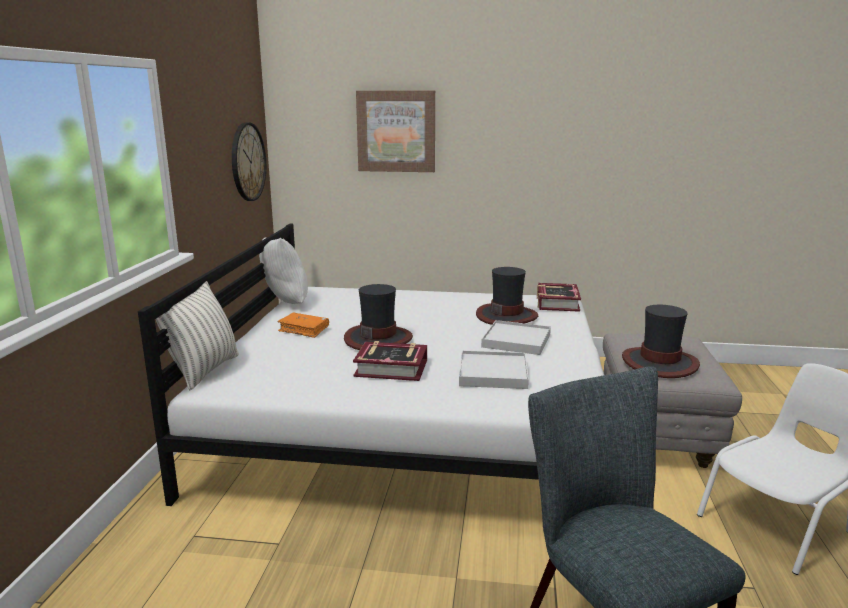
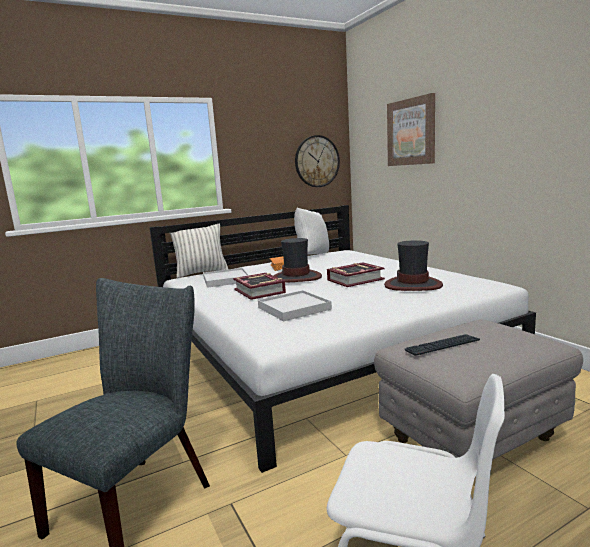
camera: 55 degrees right, 5 degrees down
(516, 341) = (369, 298): white tray -> white tray (225, 280)
(557, 303) = (484, 286): book -> book (355, 280)
(659, 363) = (442, 346): hat -> keyboard

